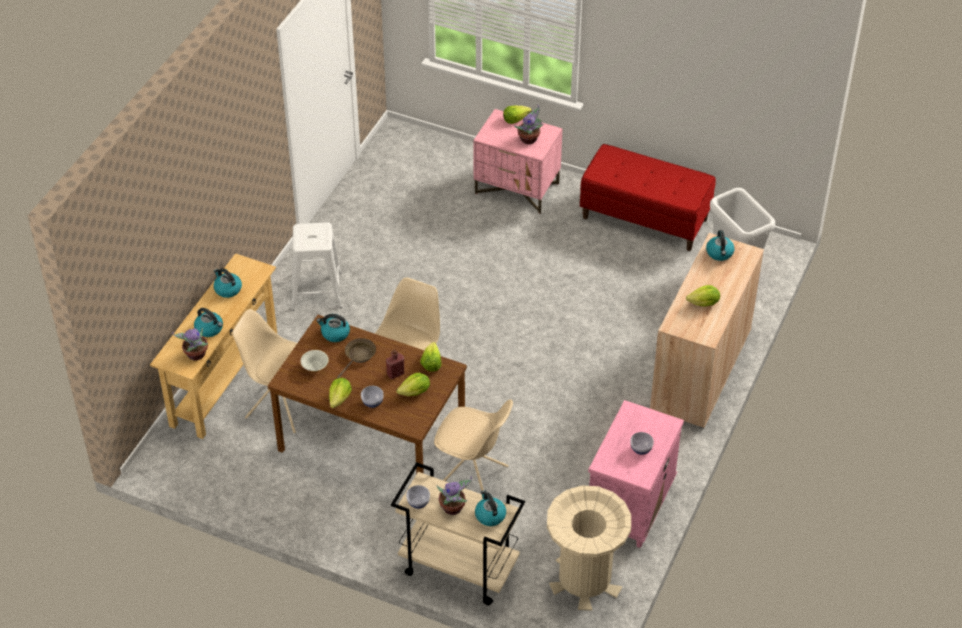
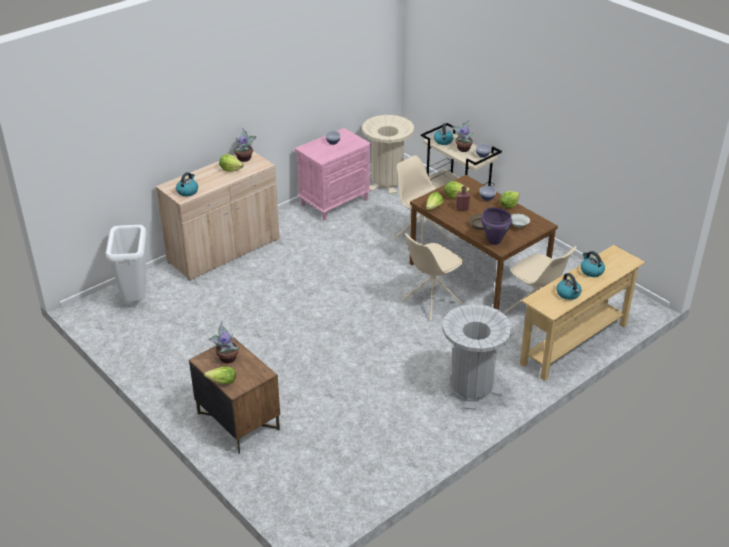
camera: 155 degrees left, 10 degrees down
(195, 355) = (607, 257): potted plant -> potted plant (245, 158)
(316, 291) = (471, 388): white stool -> grey trash can
(335, 333) = (494, 241): kettle -> purple cooking pot
(517, 188) = (238, 421): pink nightstand -> brown nightstand
(645, 218) = (156, 359): red bench -> none

